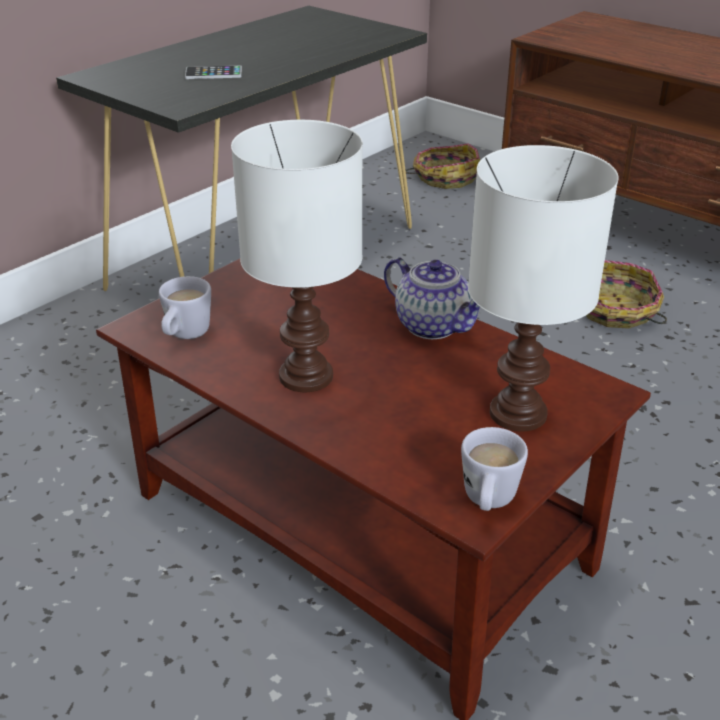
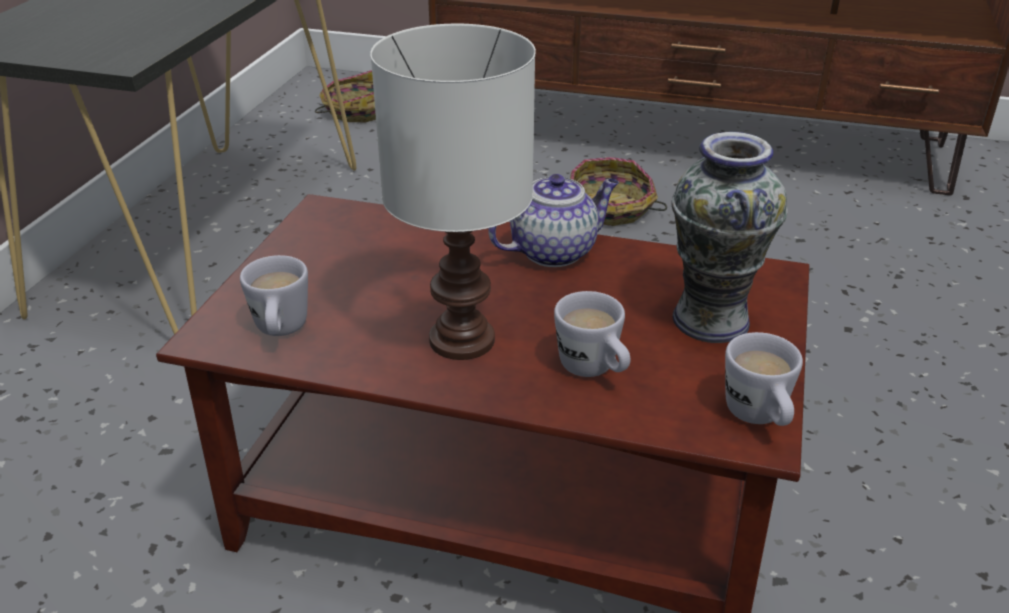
camera: 25 degrees left, 0 degrees up
(213, 73) = (131, 18): phone -> none
(386, 427) = (594, 371): none -> white mug
(434, 326) = (554, 251): teapot -> teapot turned 45 degrees counterclockwise
(516, 414) = (709, 320): white table lamp -> vase

